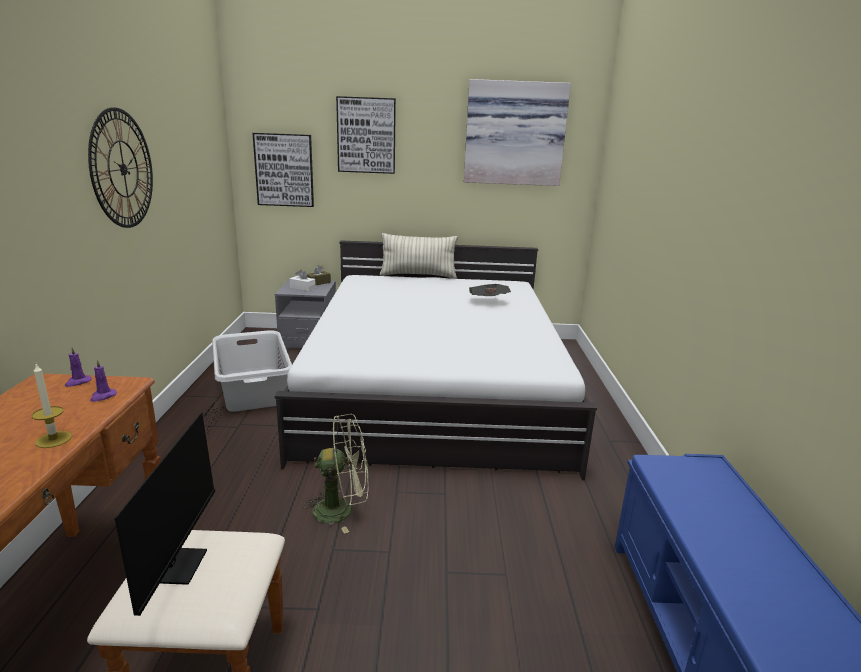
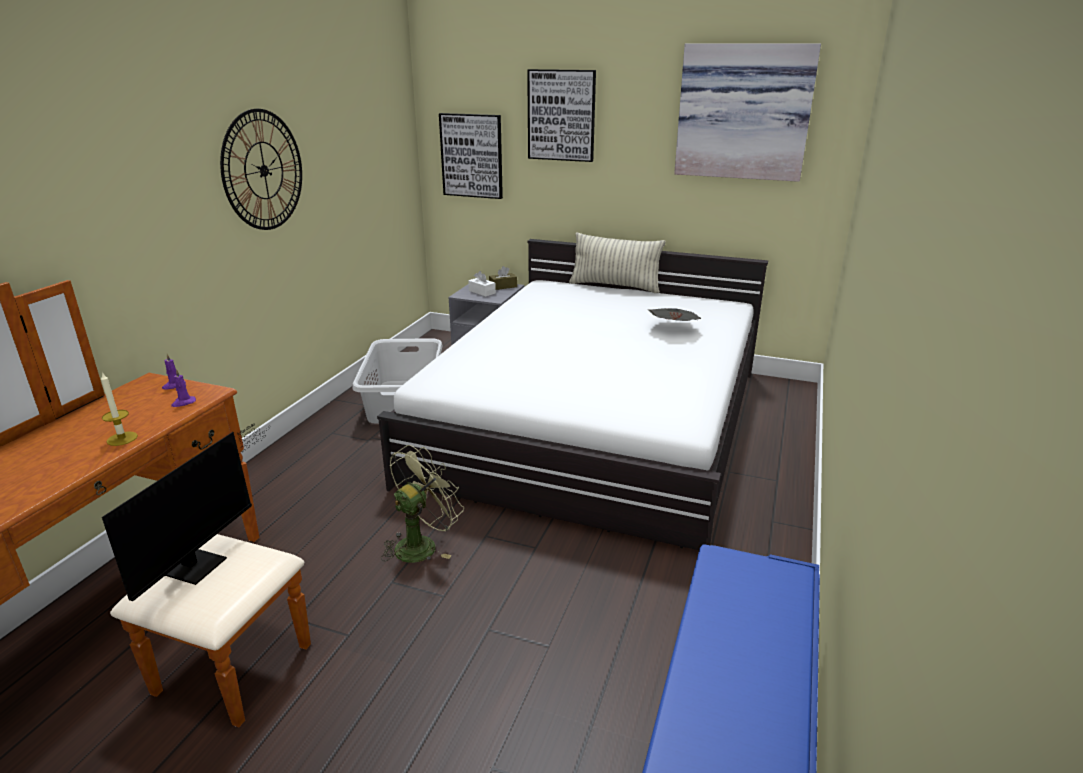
camera: 20 degrees right, 5 degrees up
(342, 510) = (422, 544): green fan -> green fan turned 60 degrees counterclockwise

